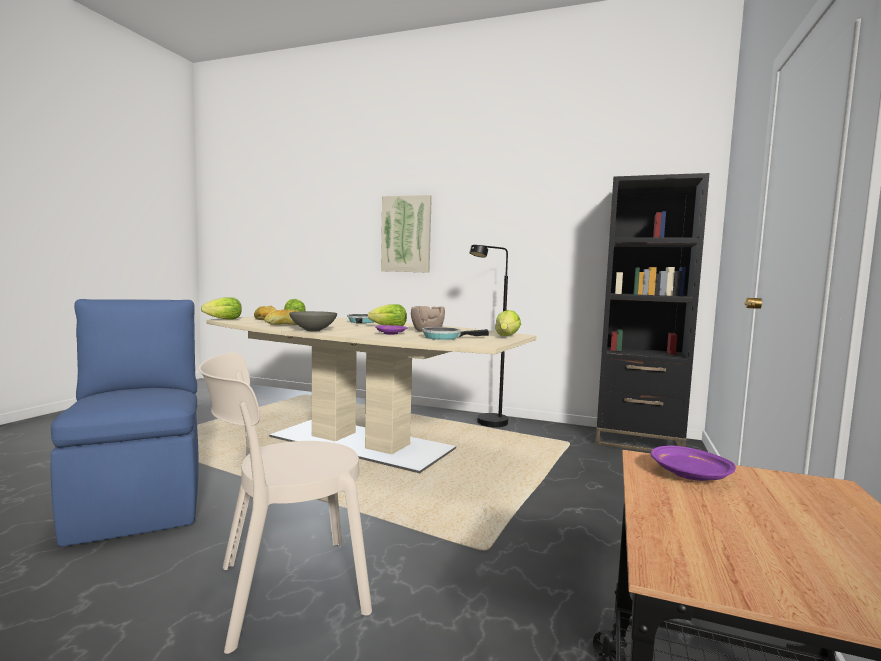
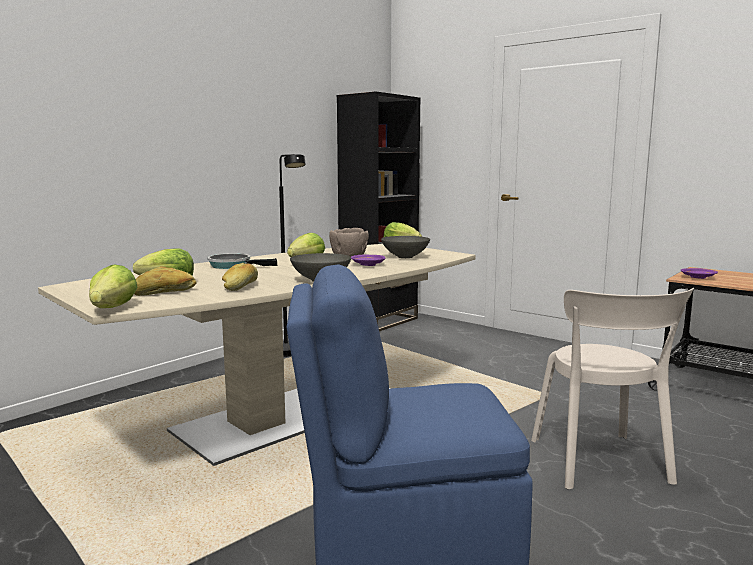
camera: 70 degrees left, 5 degrees up
(406, 234) = (136, 132): picture -> none
(444, 337) = (404, 257): frying pan -> grey bowl

